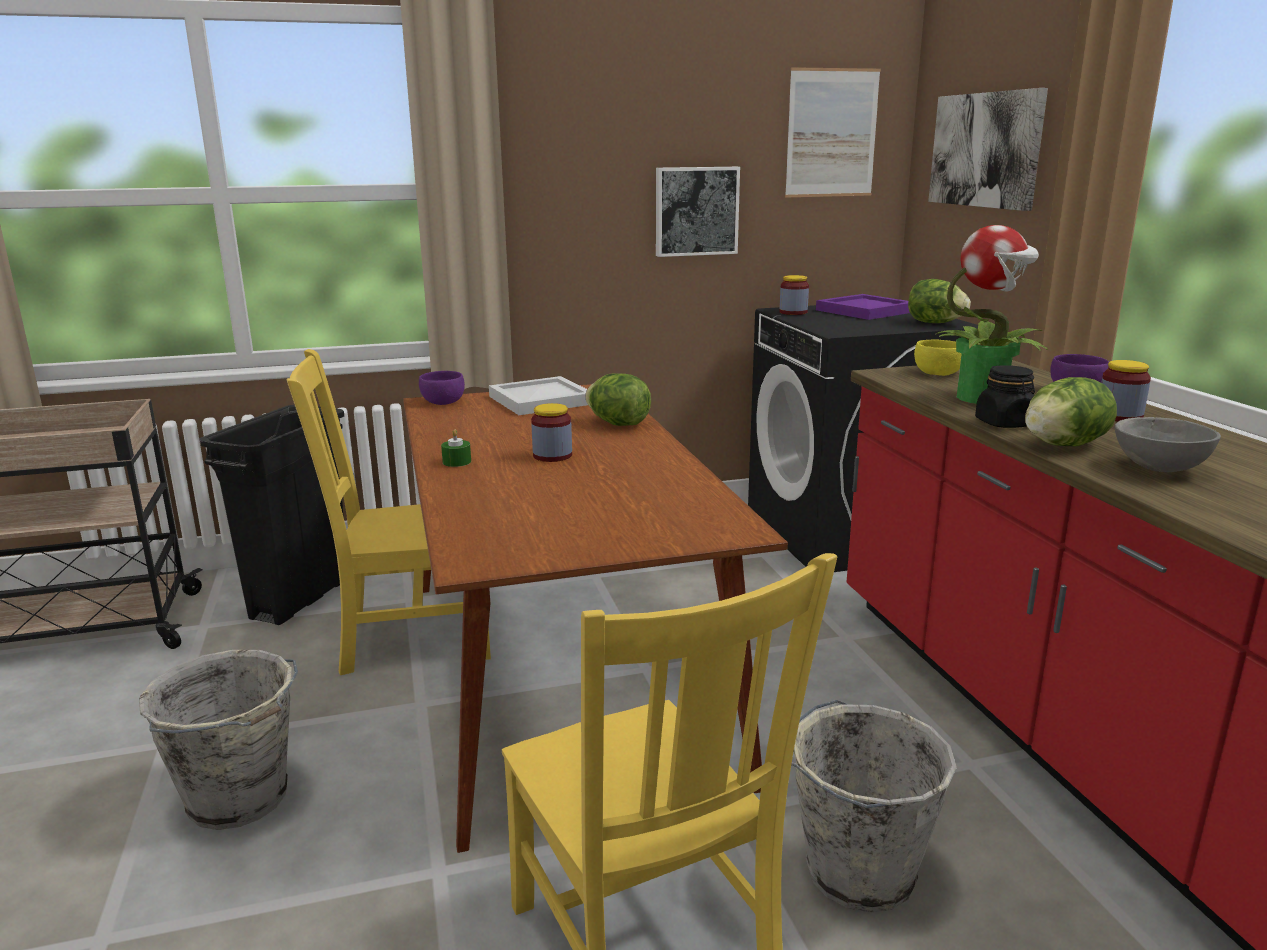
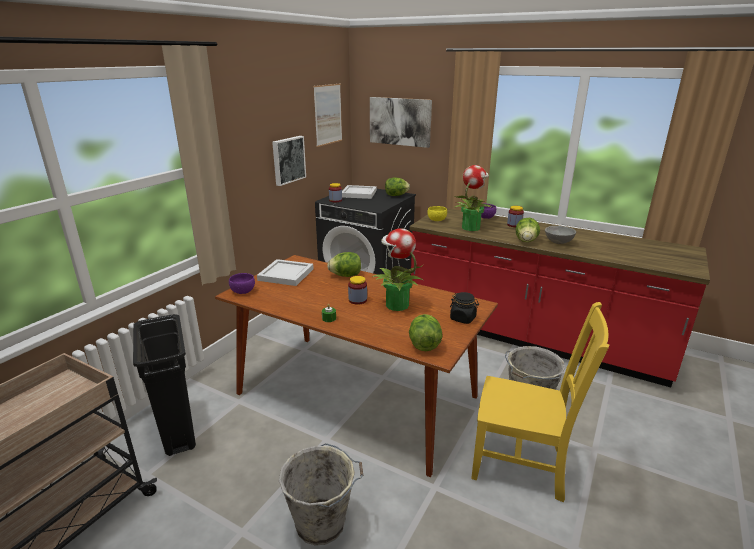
camera: 45 degrees left, 5 degrees up
(410, 637) = (271, 417): yellow chair -> none
(489, 541) = (424, 345): none -> lettuce
(591, 480) = (396, 305): none -> potted plant
(863, 311) = (358, 194): purple tray -> white tray
(1005, 423) = (498, 237): black jar -> black jar (463, 318)

